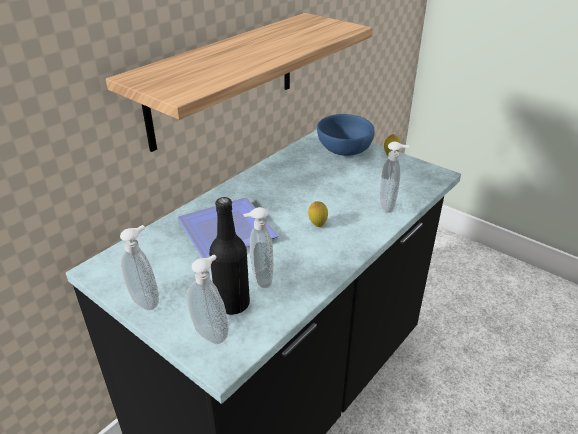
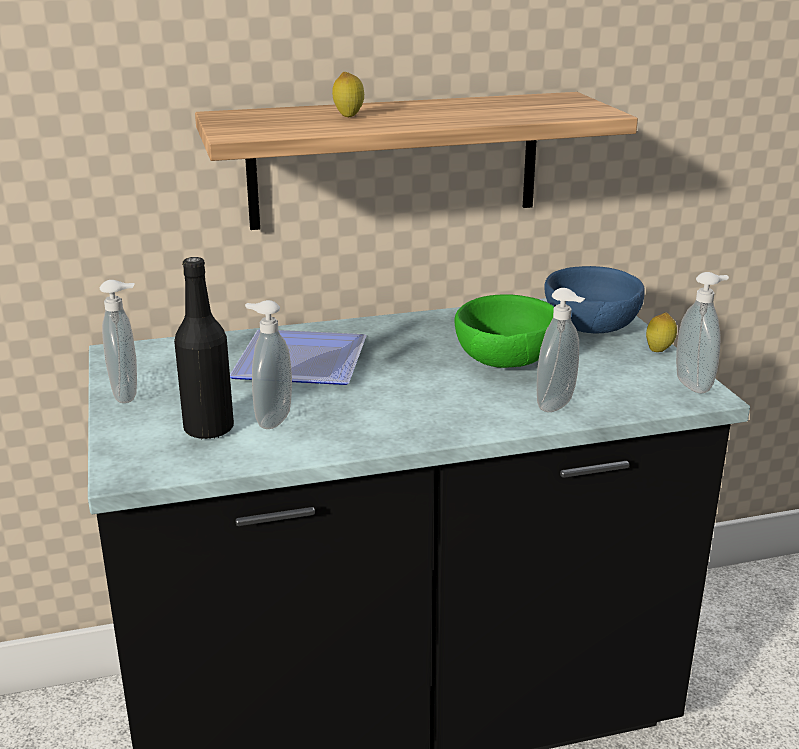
camera: 35 degrees right, 10 degrees down
(212, 332) = (152, 444): soap dispenser -> soap dispenser (695, 384)
(317, 224) = (423, 392): lemon -> lemon (348, 116)
(332, 186) = (508, 360): none -> green bowl

